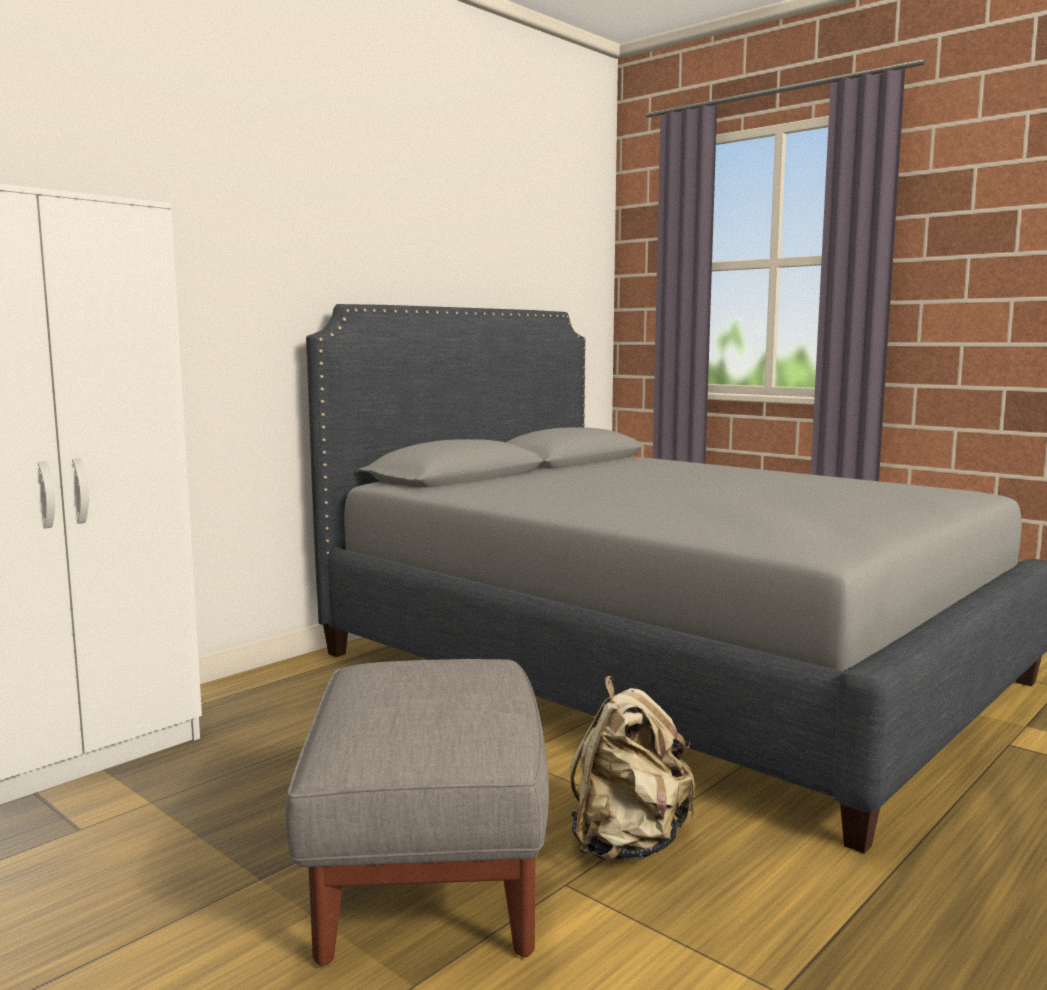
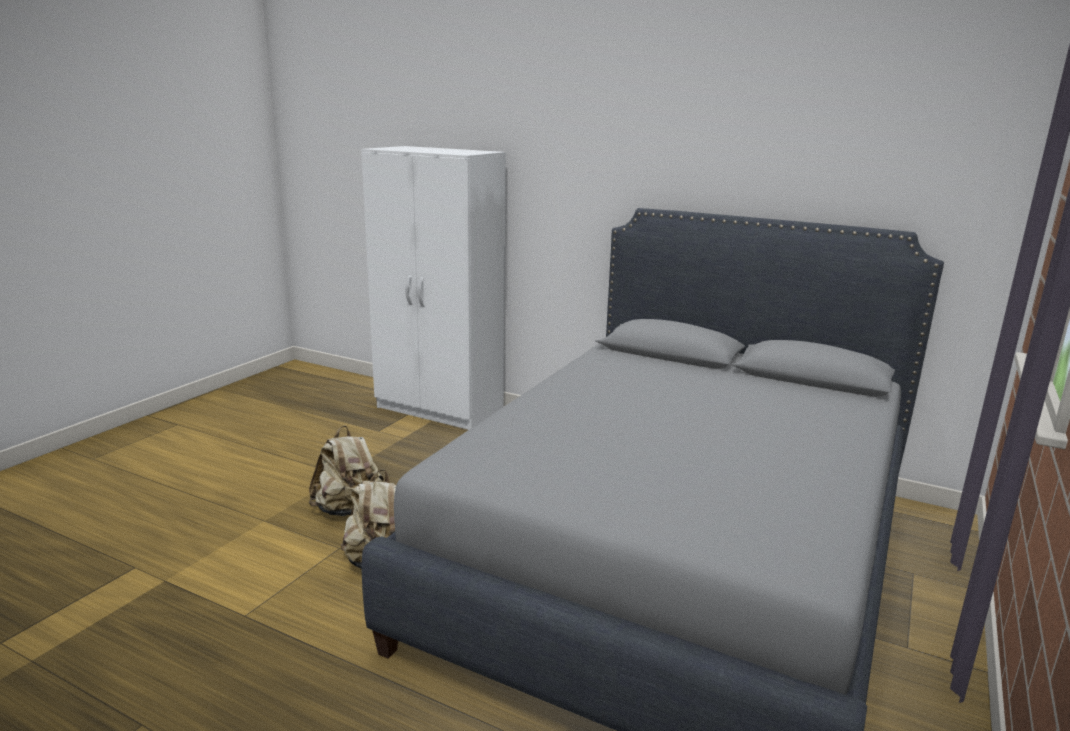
camera: 75 degrees right, 10 degrees up
(428, 871) = (349, 510): grey ottoman -> beige backpack

